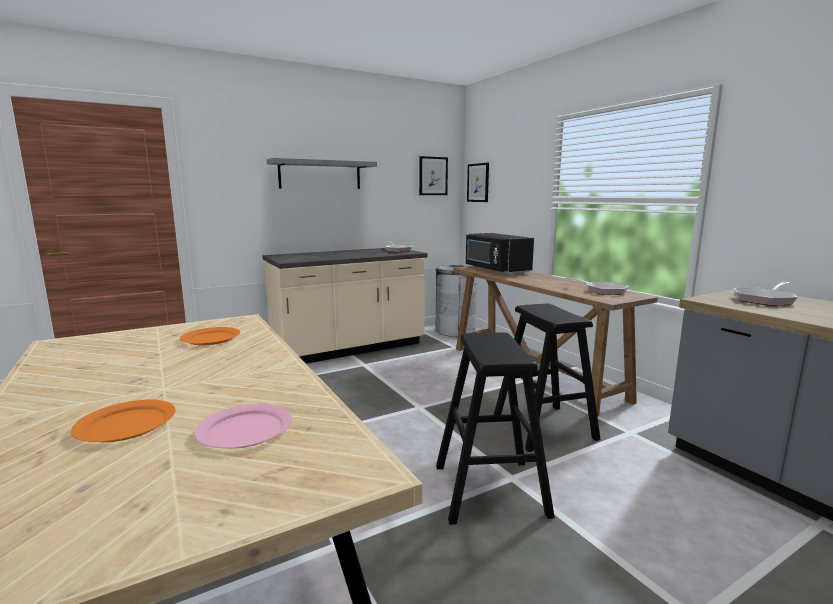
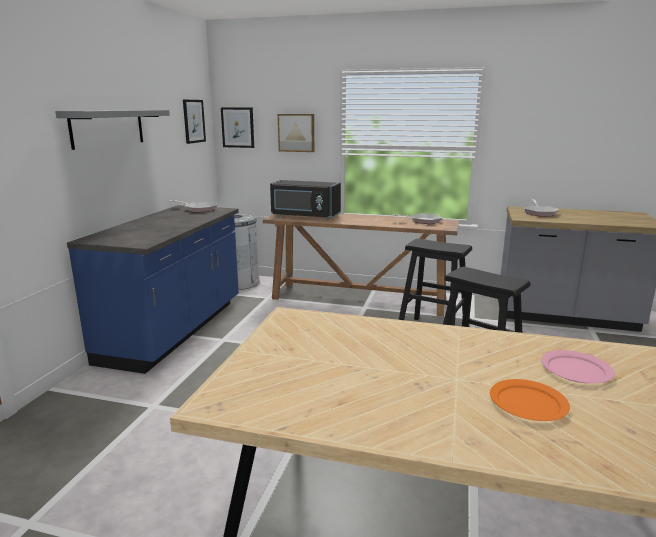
camera: 45 degrees left, 5 degrees up
(210, 338) = (334, 338): orange plate -> none
(349, 349) = (175, 331): beige counter -> blue counter
(518, 186) = (296, 132): none -> picture

